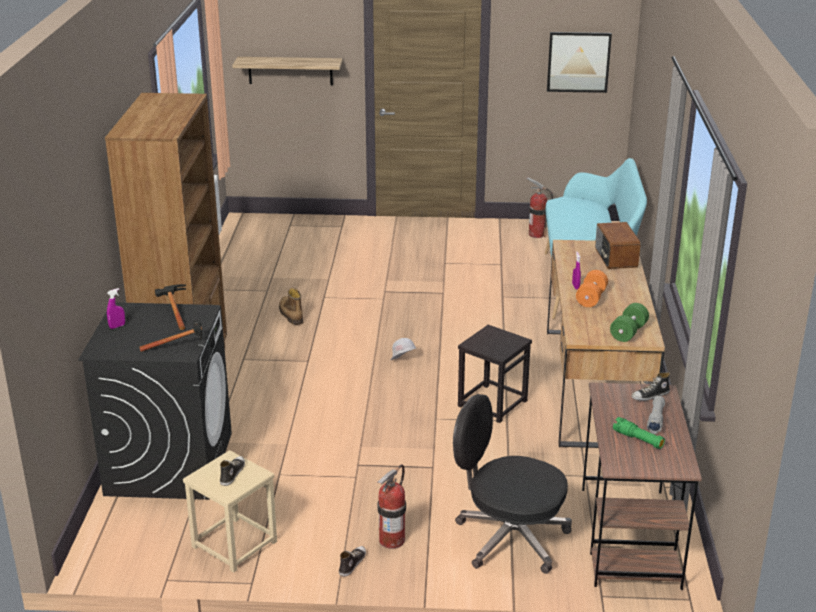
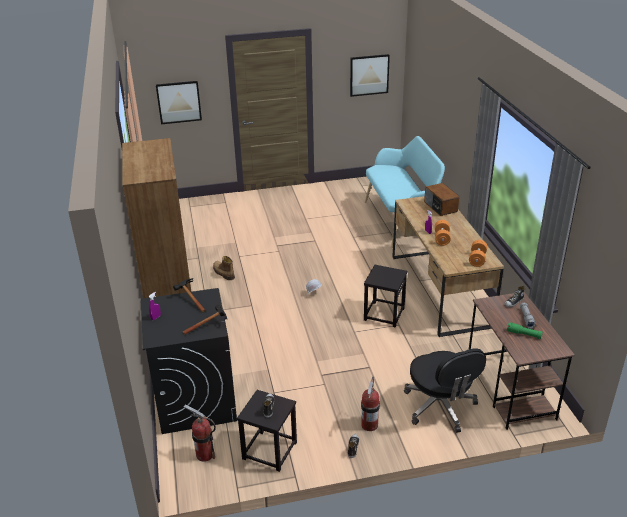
camera: 15 degrees left, 5 degrees up
(234, 544) = (269, 451): beige stool -> black stool
(290, 70) = (179, 102): shelf -> picture
(509, 538) = (440, 407): black office chair -> black office chair turned 120 degrees counterclockwise
(536, 234) = (353, 189): fire extinguisher -> fire extinguisher (205, 454)
(628, 332) = (477, 259): green dumbbell -> orange dumbbell

